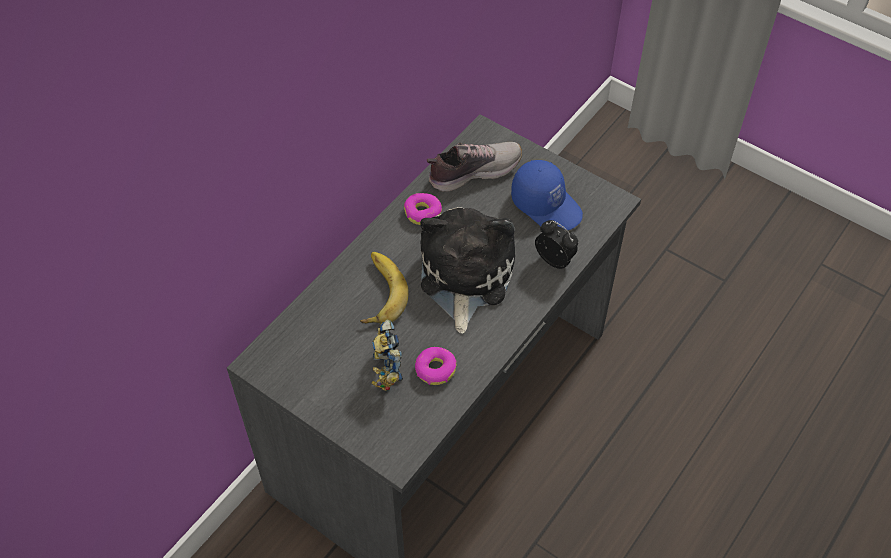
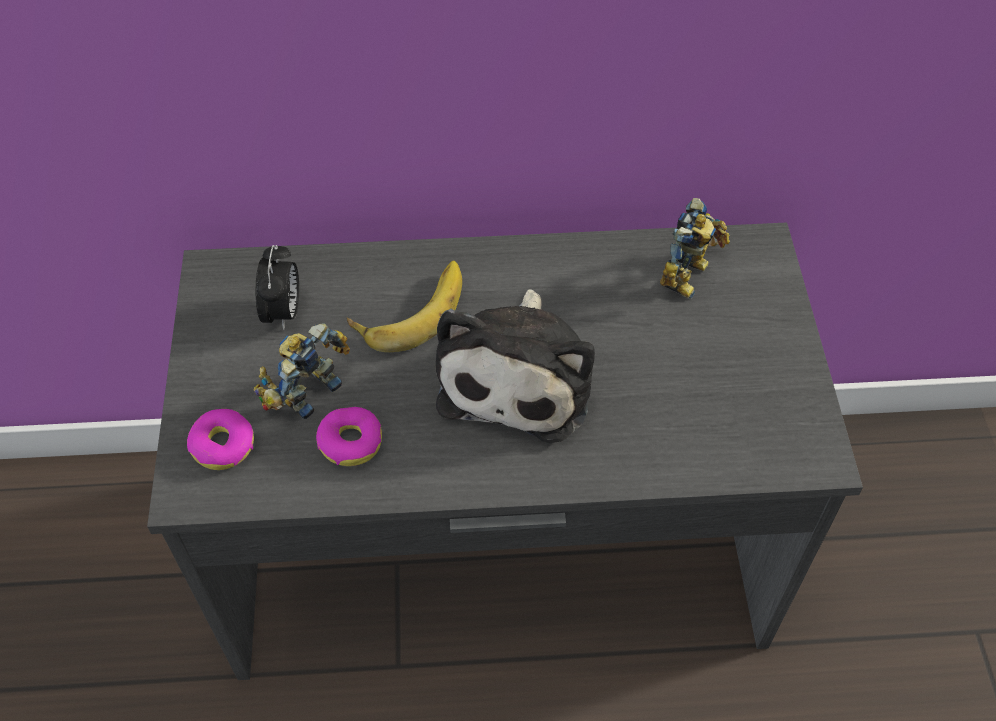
camera: 50 degrees right, 0 degrees up
(423, 213) = (571, 271): donut -> donut (223, 446)
(464, 276) = (519, 376): plush toy -> plush toy turned 135 degrees clockwise
(473, 171) = (690, 276): shoe -> toy robot
(547, 205) = (726, 386): blue cap -> none
(555, 260) = (647, 456): alarm clock -> alarm clock (283, 313)

